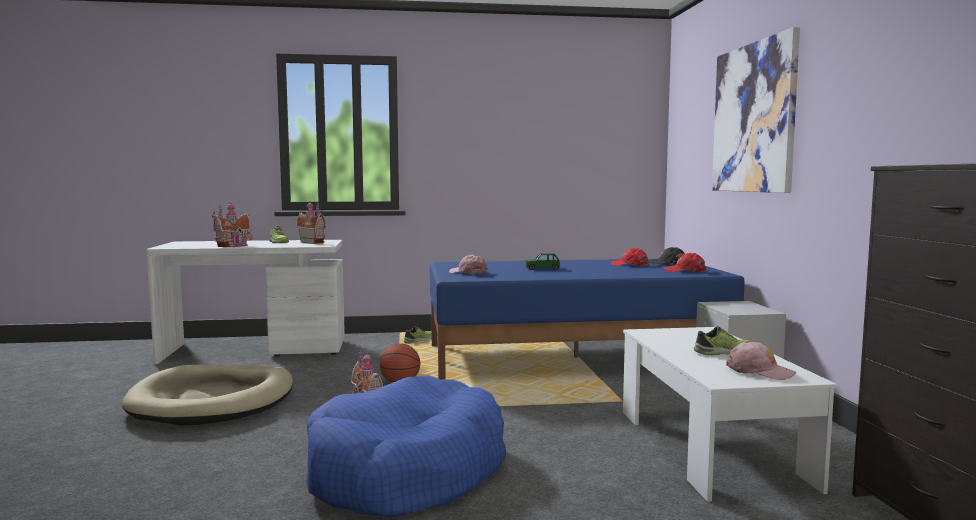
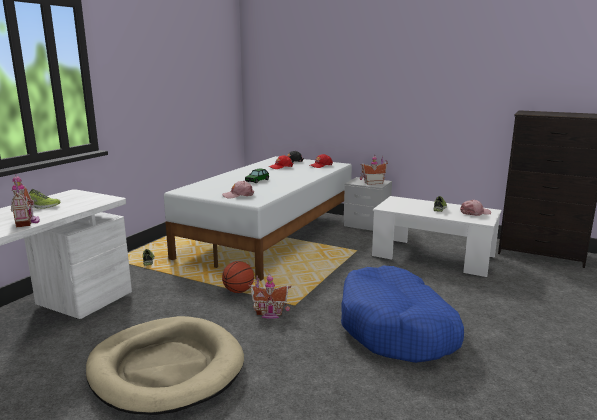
camera: 55 degrees left, 10 degrees up
(313, 242) = (76, 198): toy house -> toy house (372, 182)
(575, 358) = (271, 236): blue bed -> white bed
(753, 118) = (351, 71): picture -> none

